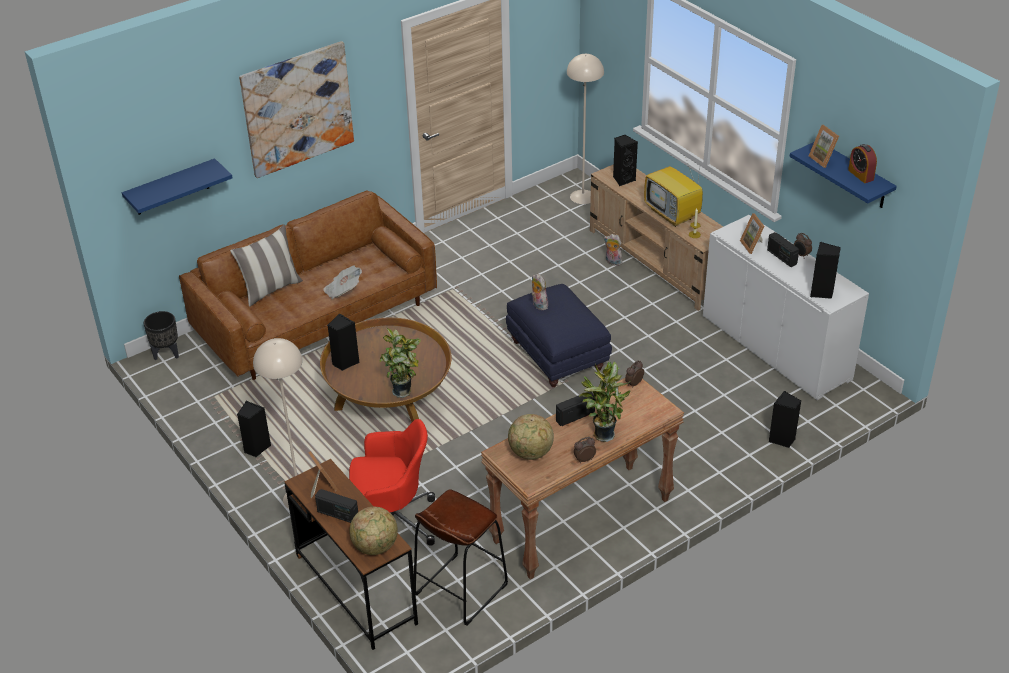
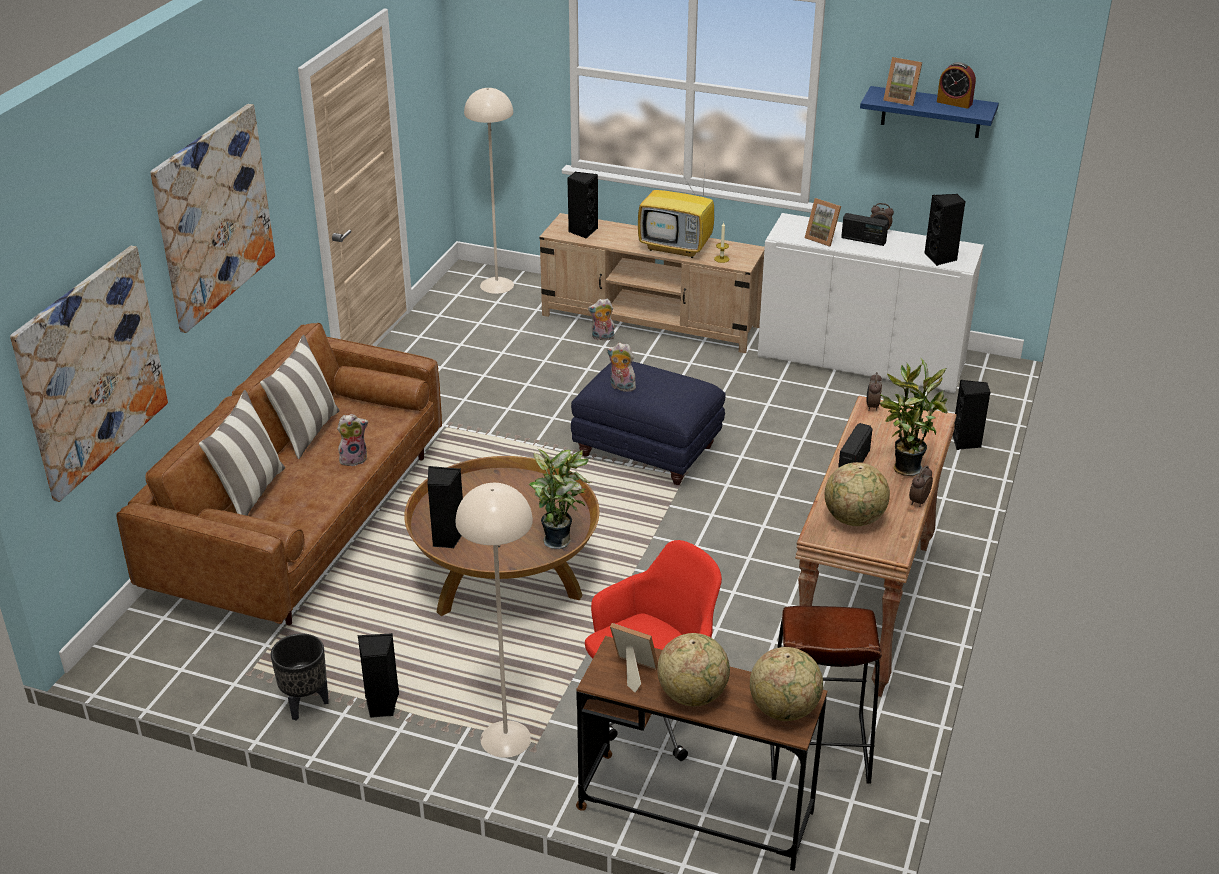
camera: 35 degrees left, 5 degrees down
(167, 354) = (125, 644): black planter -> black planter (305, 704)
(171, 188) = (91, 371): blue shelf -> picture
(335, 262) = (306, 432): none -> pillow
(337, 514) = (692, 695): radio -> globe
(343, 290) = (354, 459): newspaper -> plush toy

